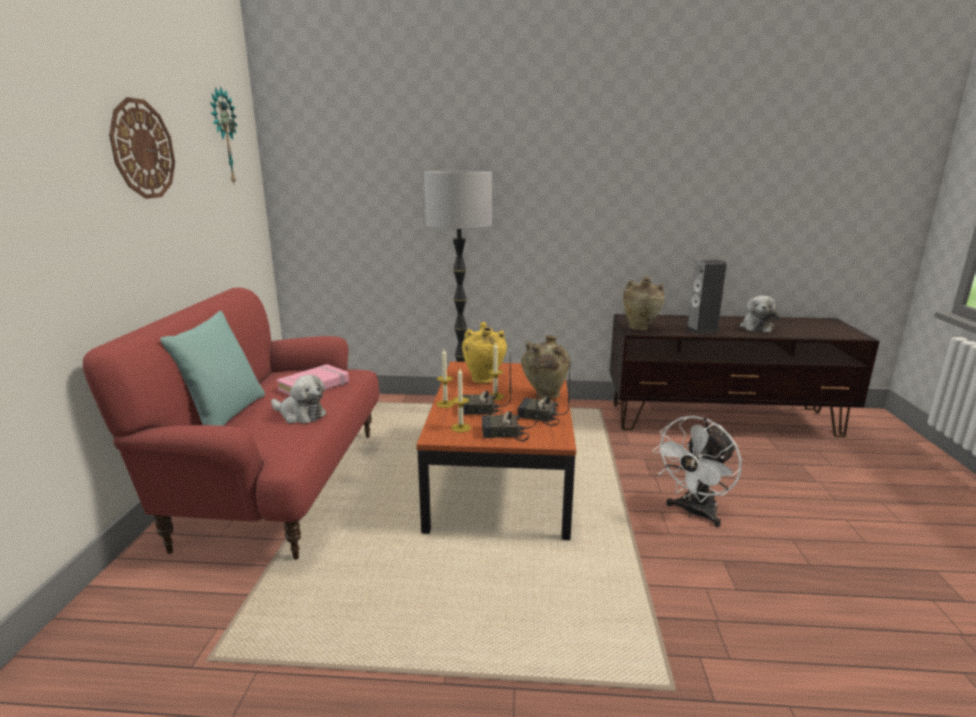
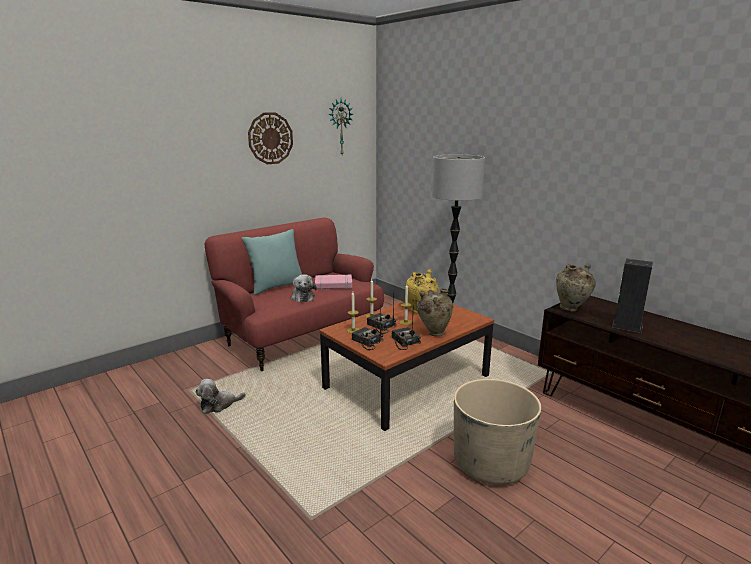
camera: 45 degrees right, 0 degrees up
(694, 513) = (491, 463): white fan -> beige planter
(756, 327) = (696, 341): plush toy -> plush toy (219, 405)

